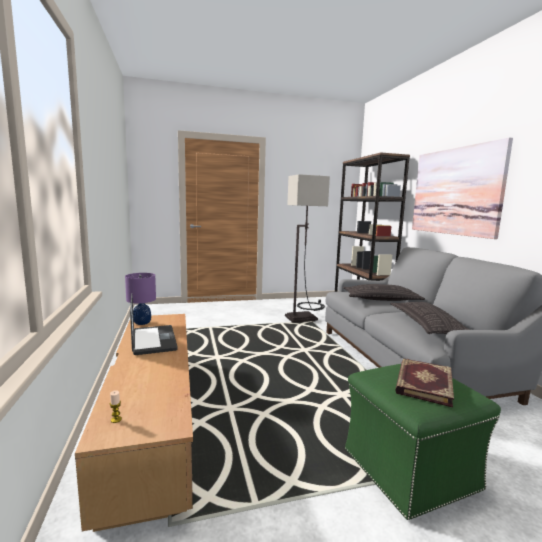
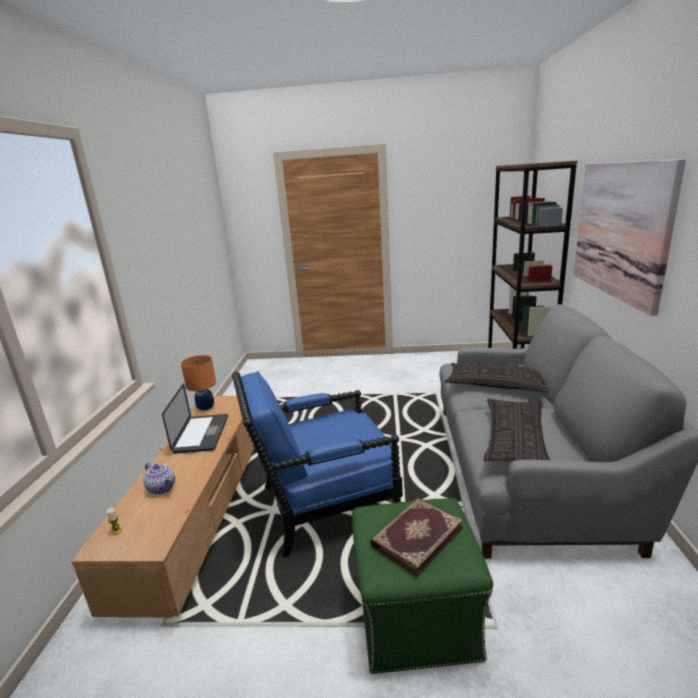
camera: 20 degrees right, 10 degrees up
(143, 323) = (206, 408): purple table lamp -> orange table lamp
(143, 381) = (162, 488): none -> teapot
(272, 399) = (322, 504): none -> blue armchair
(307, 312) = (439, 376): floor lamp -> none

